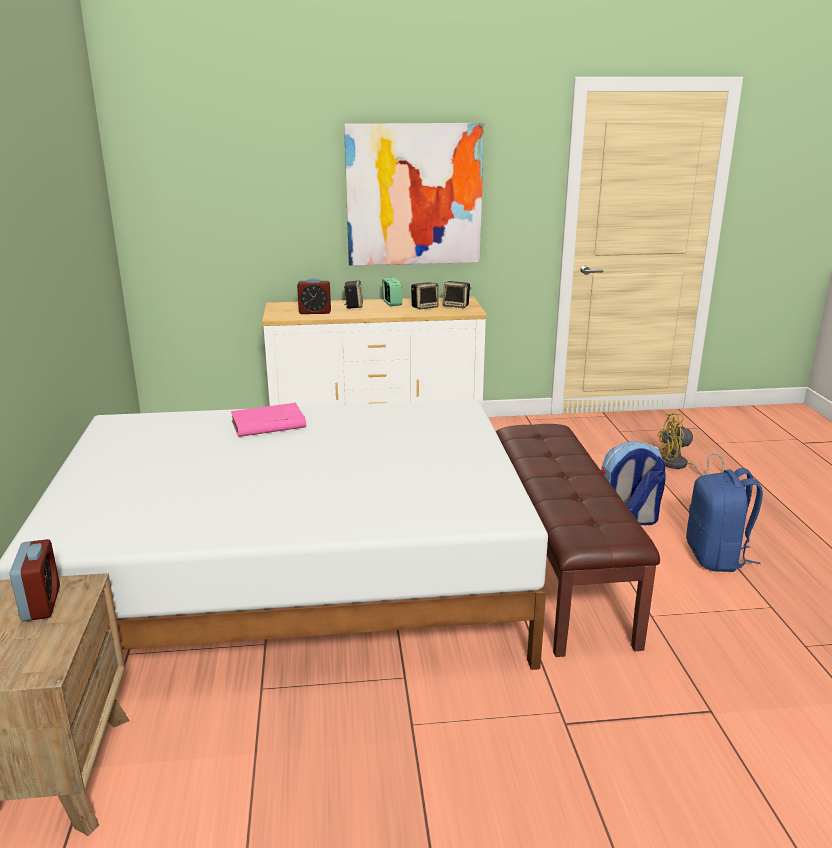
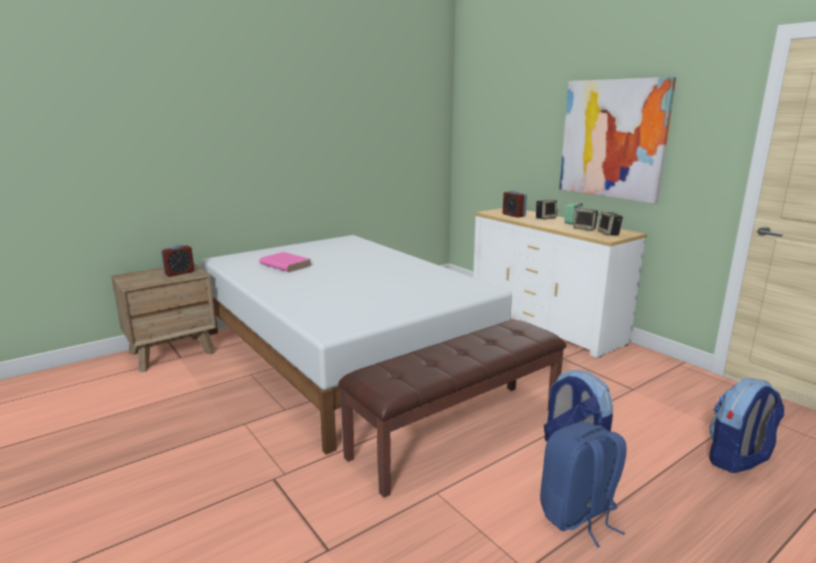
camera: 60 degrees right, 5 degrees down
(267, 424) = (384, 259): pink book -> pink book (285, 265)
(679, 466) = (737, 460): yellow fan -> backpack

